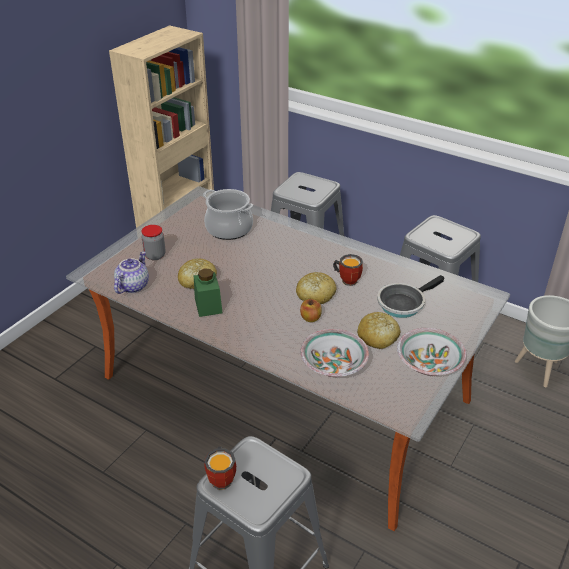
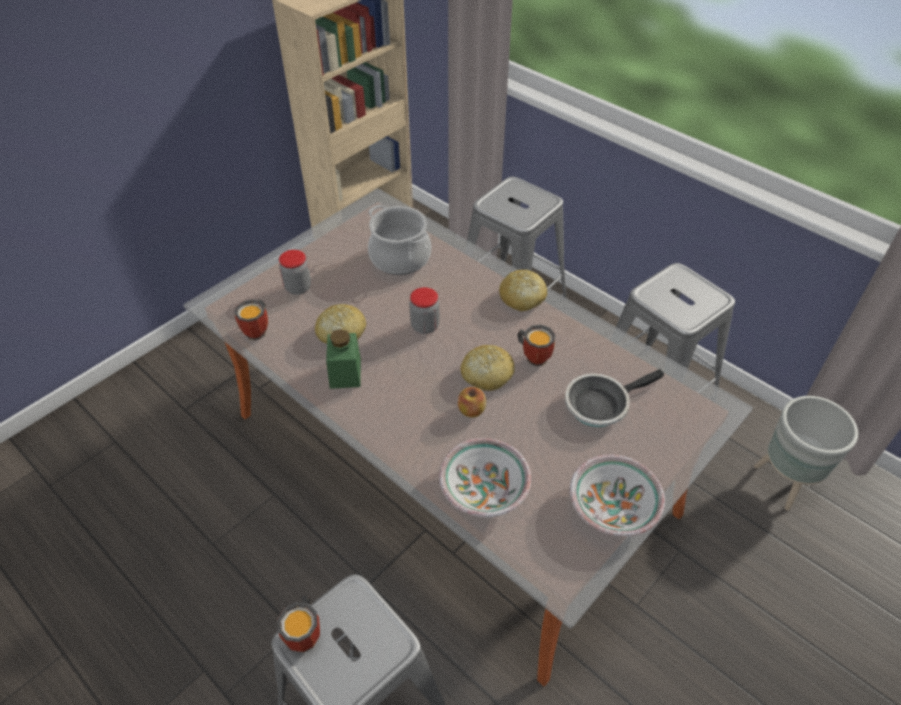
camera: 10 degrees right, 10 degrees up
(132, 286) = (259, 330): teapot -> mug
(260, 270) = (425, 326): none -> jar
(377, 337) = (553, 453): bread -> bread (522, 297)

